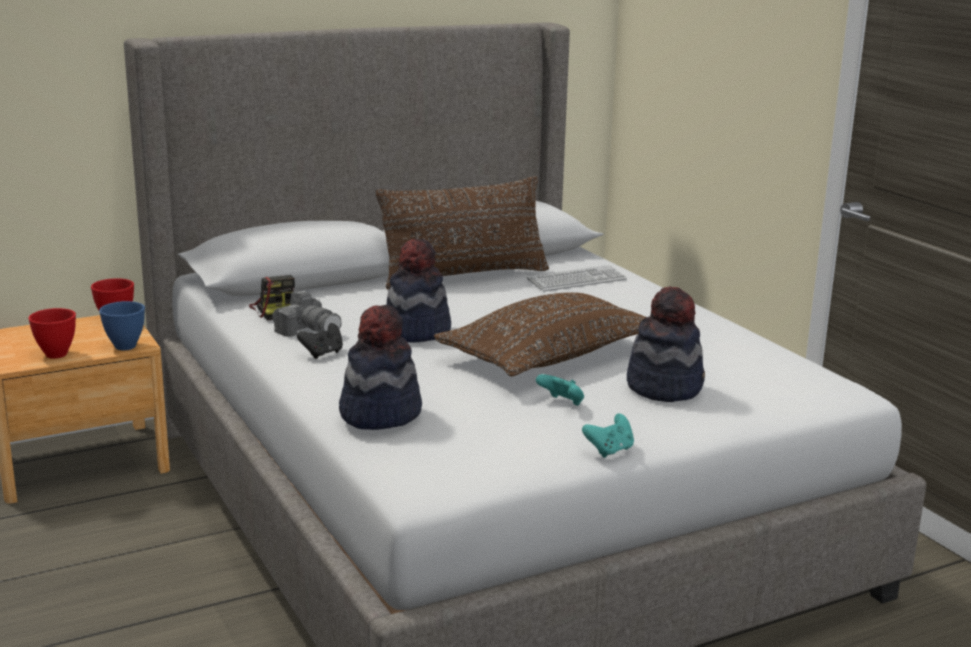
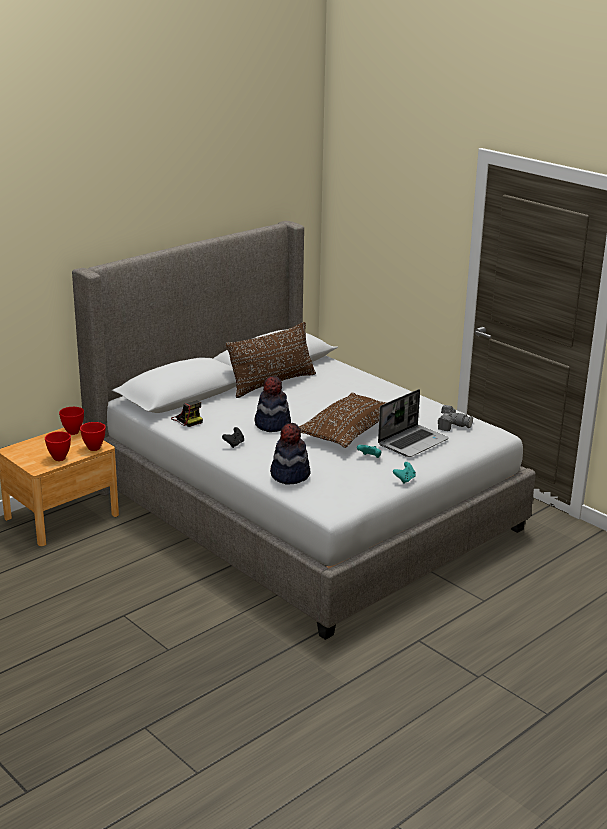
camera: 15 degrees left, 5 degrees up
(126, 346) = (94, 448): blue bowl -> red bowl
(308, 330) = (215, 430): camera -> camera (453, 426)
(576, 280) = (334, 379): keyboard -> none
(664, 387) = (413, 442): hat -> laptop

